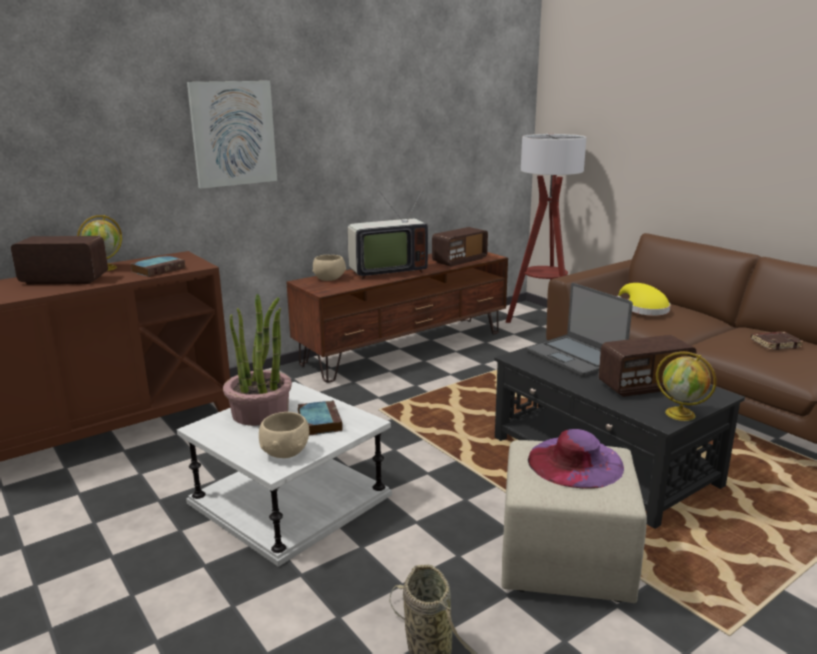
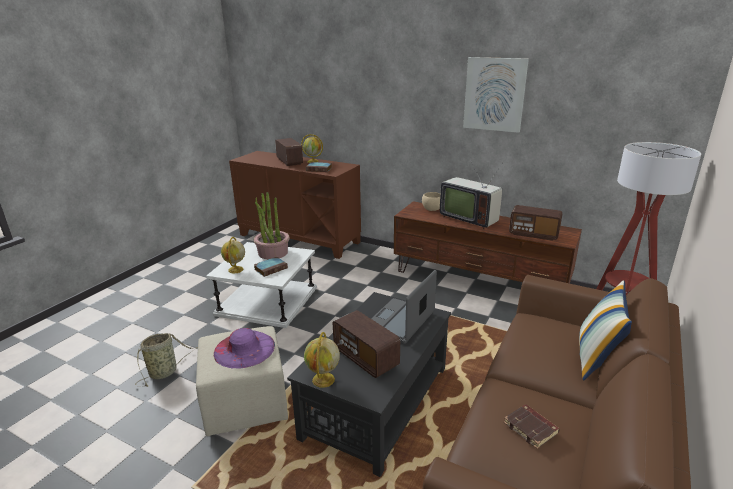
camera: 65 degrees right, 5 degrees up
(233, 133) = (392, 101): picture -> picture (494, 94)
(286, 452) = (235, 270): beige bowl -> globe
(644, 309) = (546, 337): yellow hat -> none
(679, 305) = (596, 359): none -> pillow

